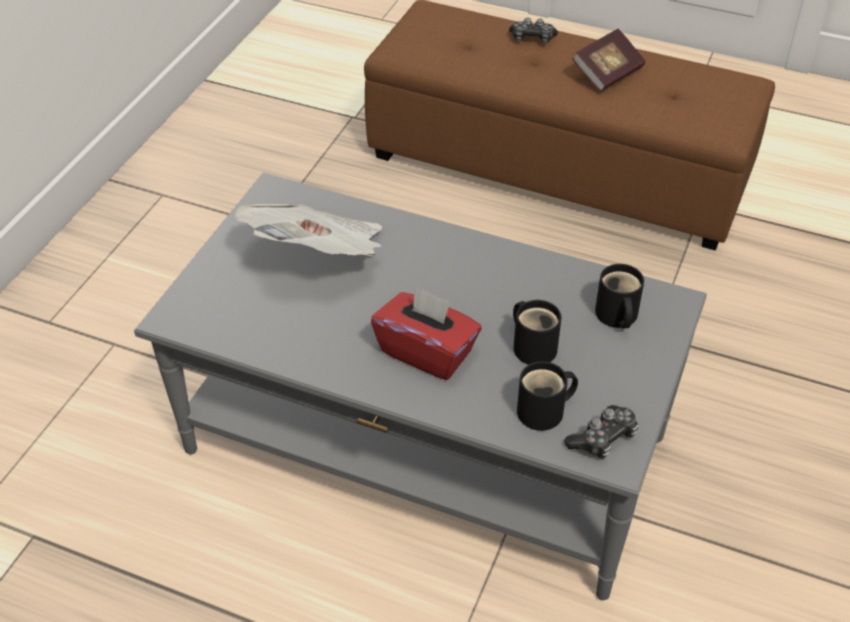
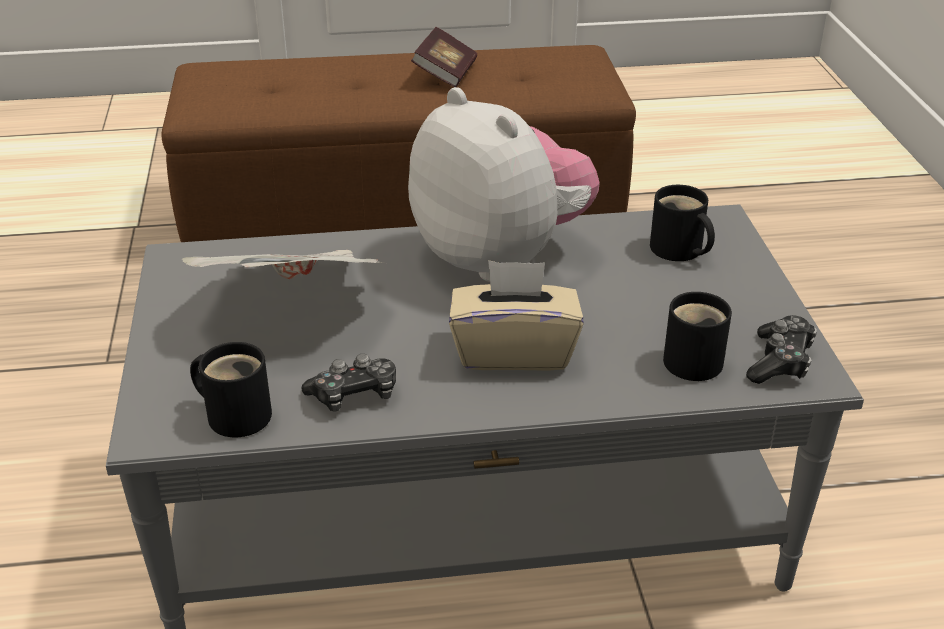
camera: 30 degrees left, 10 degrees down
(427, 352) = (514, 351): red tissue box -> beige tissue box
(481, 272) = (500, 257): none -> plush toy
(532, 39) = (340, 65): game controller -> game controller (354, 395)
(534, 346) = (623, 304): black mug -> black mug (236, 413)

